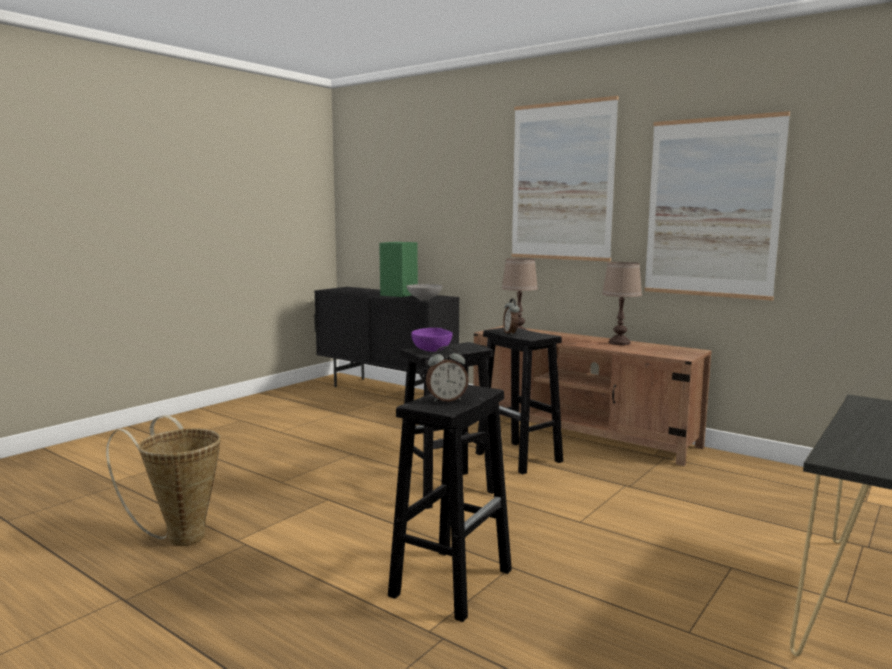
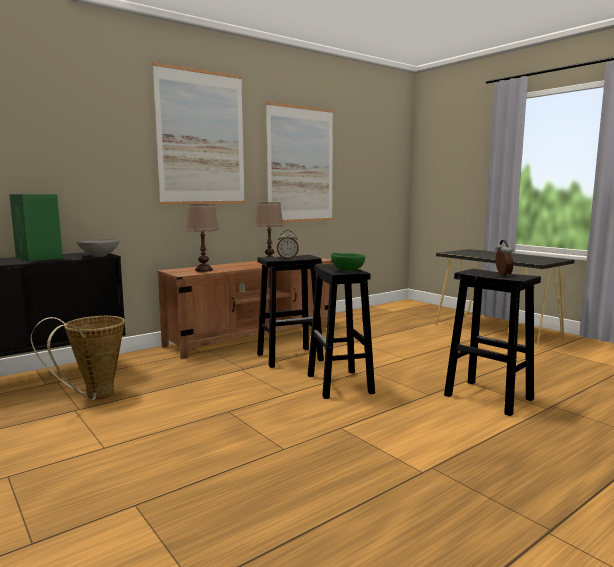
camera: 75 degrees left, 0 degrees up
(180, 536) = (410, 506): basket -> basket (93, 397)
(432, 350) = (347, 270): purple bowl -> green bowl

